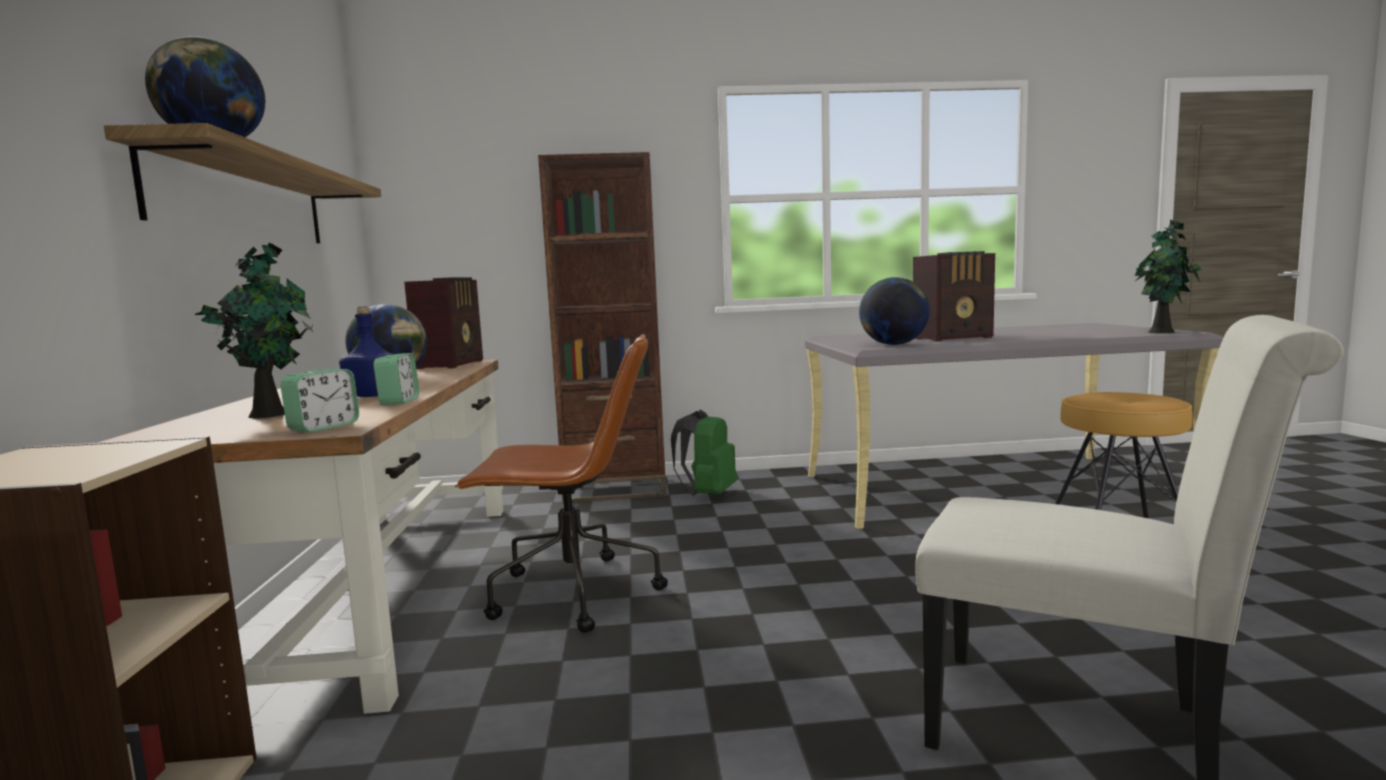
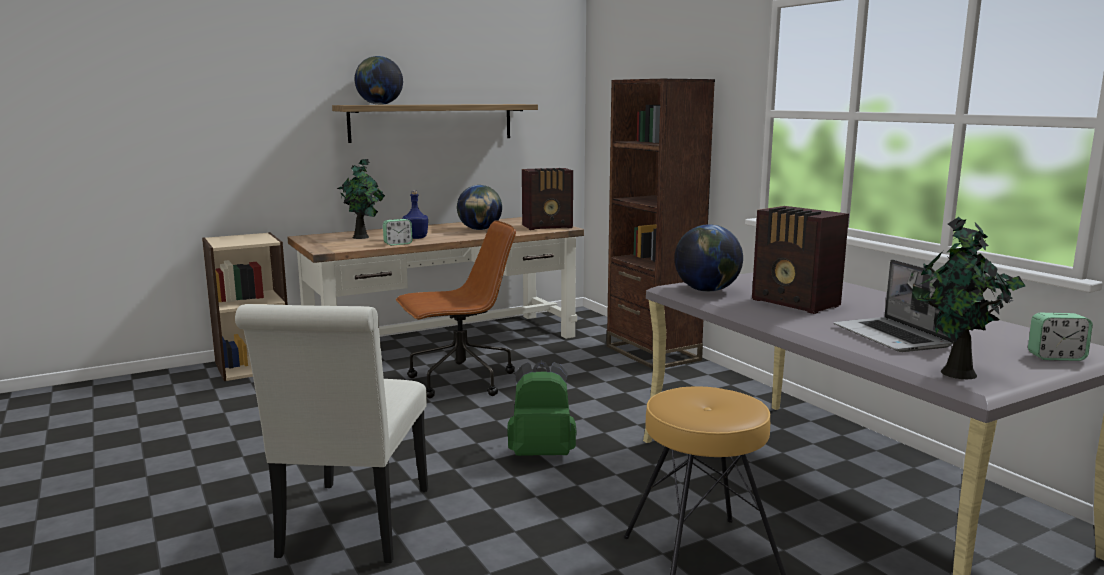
camera: 65 degrees right, 5 degrees up
(324, 427) = (329, 248): alarm clock -> alarm clock (1056, 357)
(571, 594) = (459, 381): brown office chair -> brown office chair turned 90 degrees counterclockwise
(708, 494) = (675, 381): green backpack -> green backpack (542, 453)
(1066, 333) = (893, 337): none -> laptop

